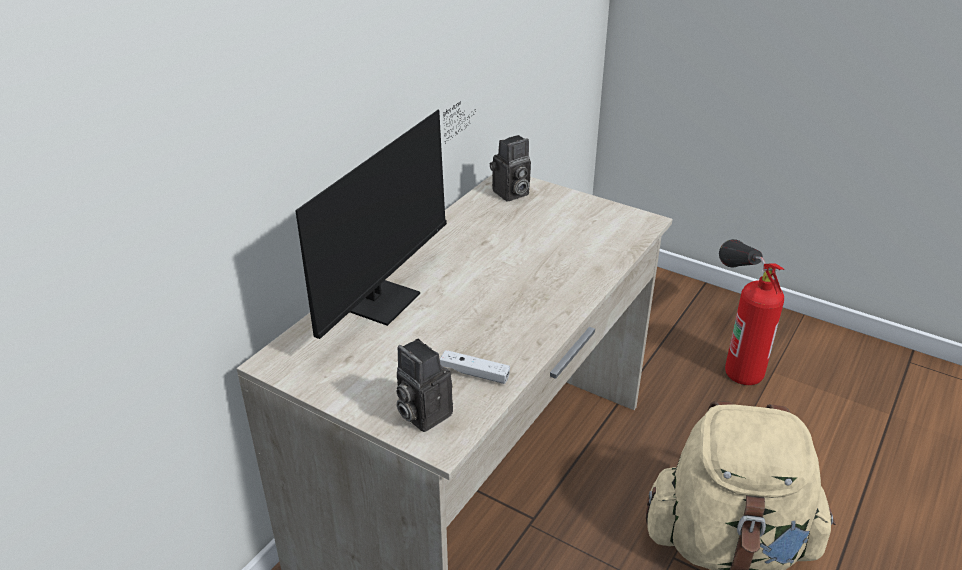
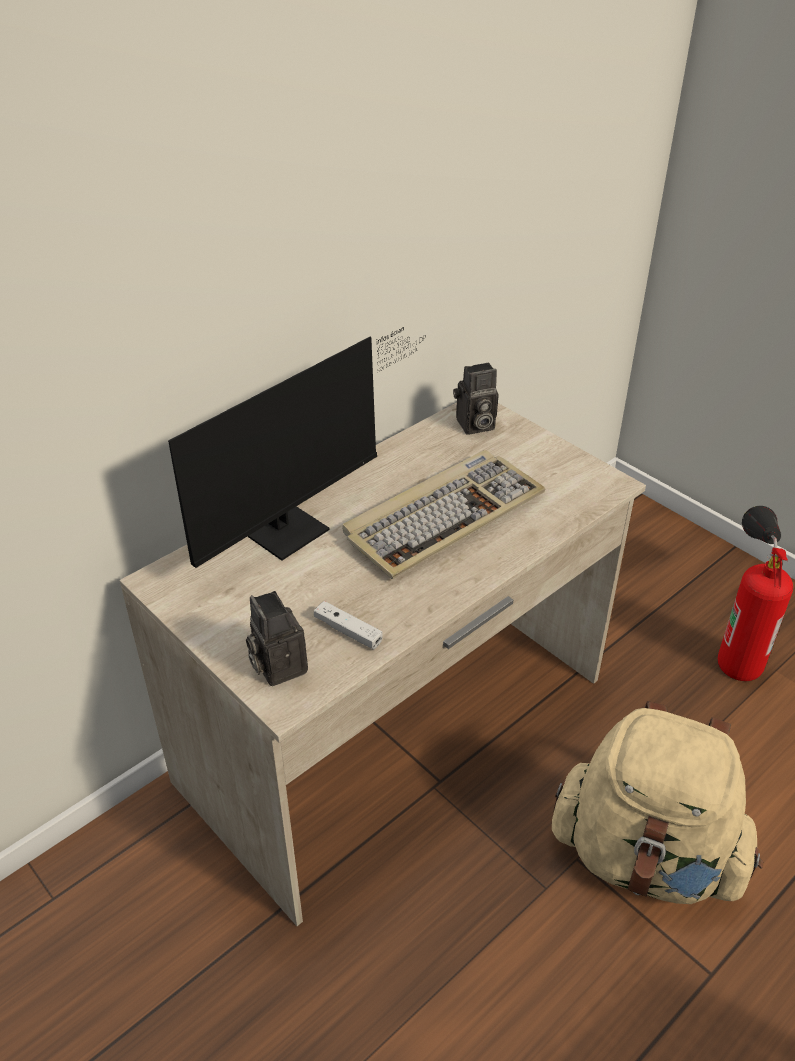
camera: 15 degrees right, 5 degrees up
(517, 267) = (444, 516): none -> keyboard

